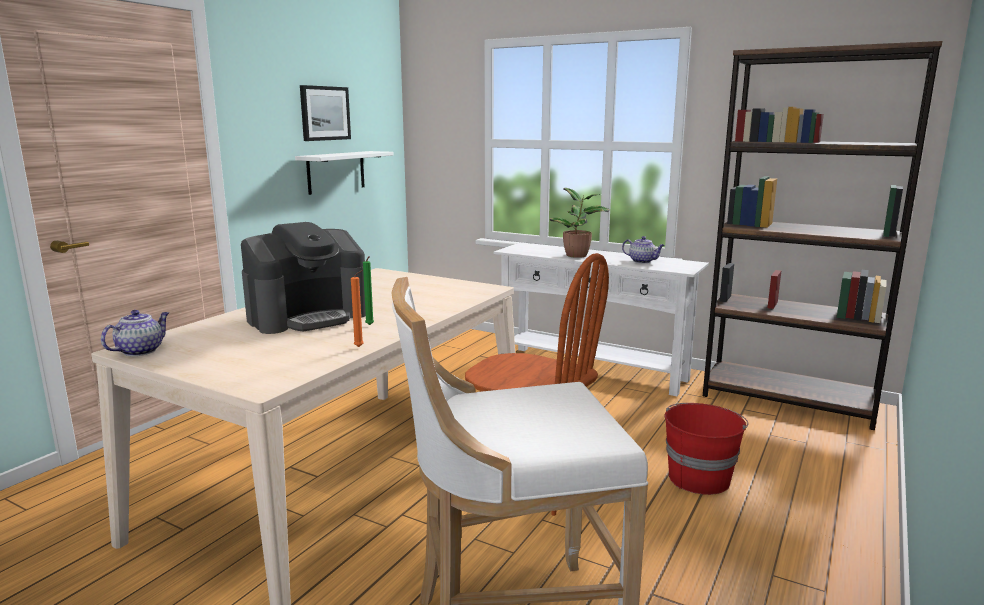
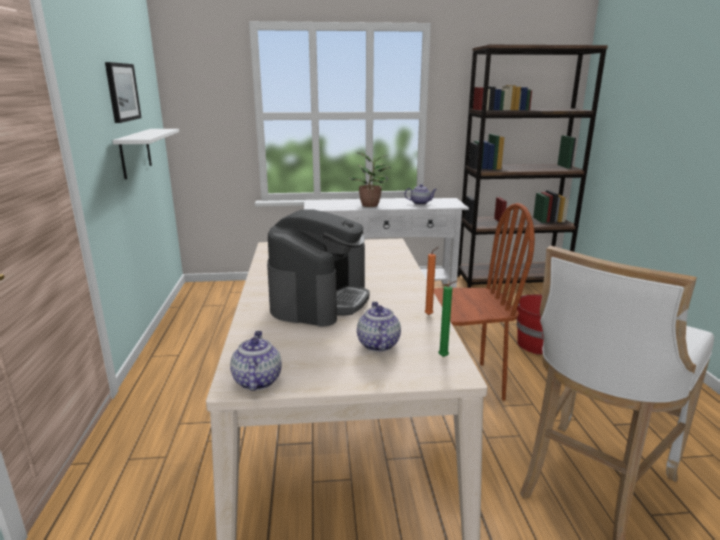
camera: 35 degrees left, 5 degrees up
(265, 354) = (377, 344): none -> teapot
(370, 325) = (388, 294): green candle -> green candle (445, 357)

